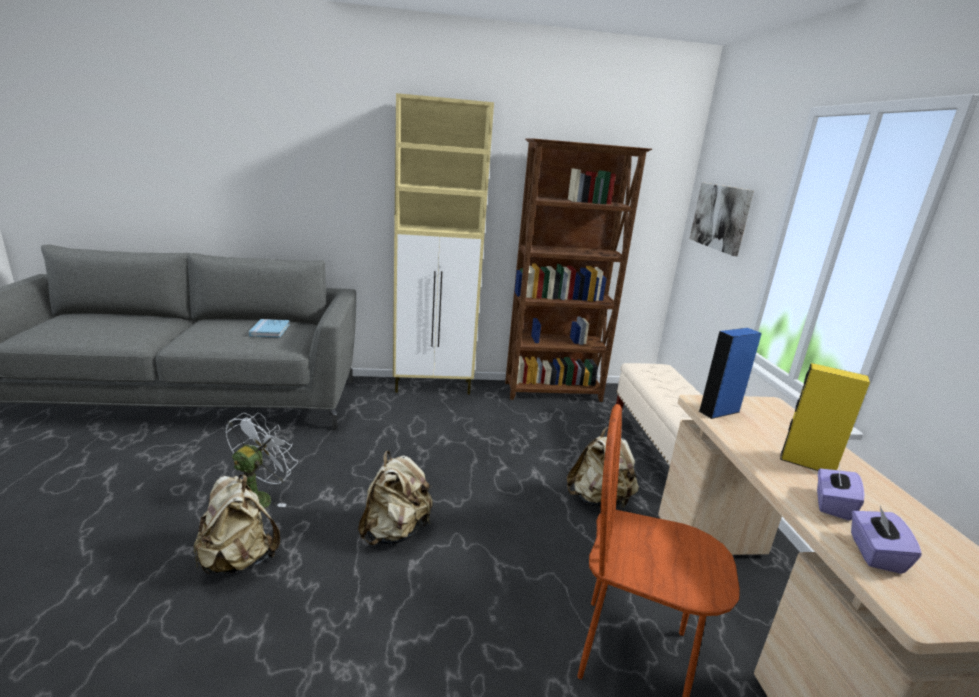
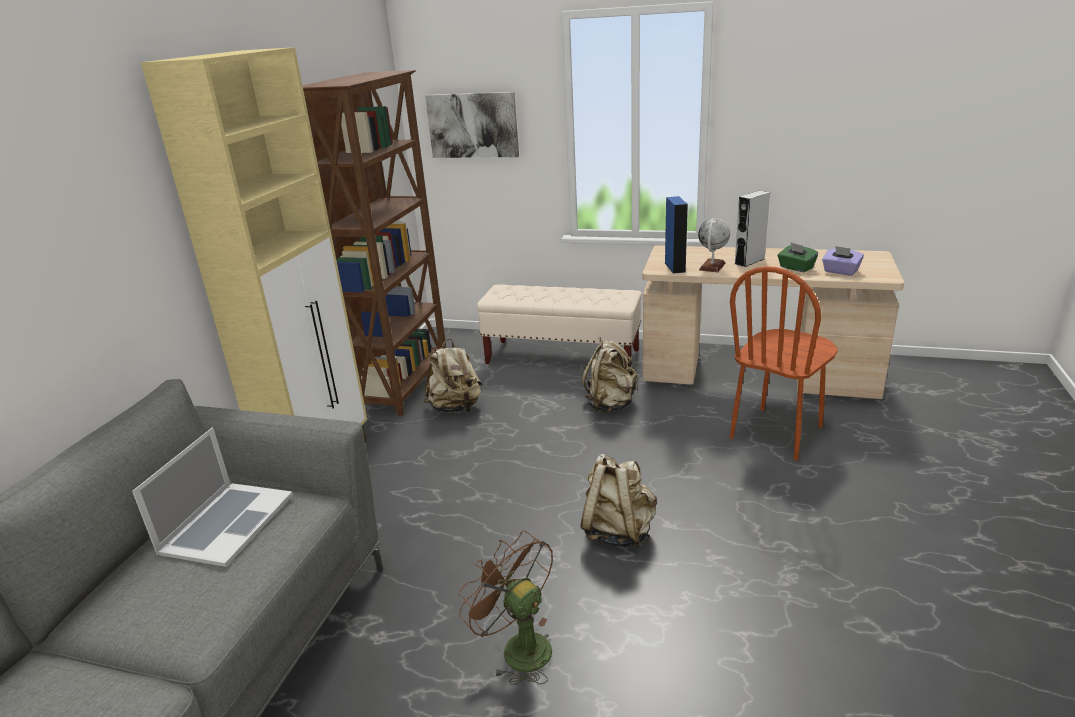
camera: 65 degrees left, 5 degrees up
(238, 559) = (633, 659): beige backpack -> beige backpack (456, 408)
(258, 498) = (518, 647): white fan -> brown fan
(270, 330) = (226, 523): blue book -> laptop
(751, 435) = (712, 266): none -> globe
(807, 463) = (749, 261): yellow speaker -> grey speaker
(831, 504) = (796, 268): purple tissue box -> green tissue box

